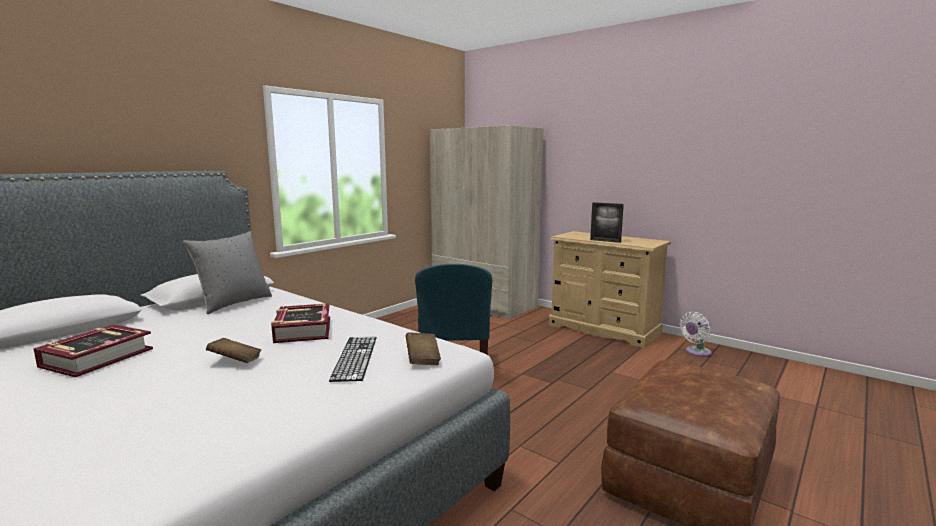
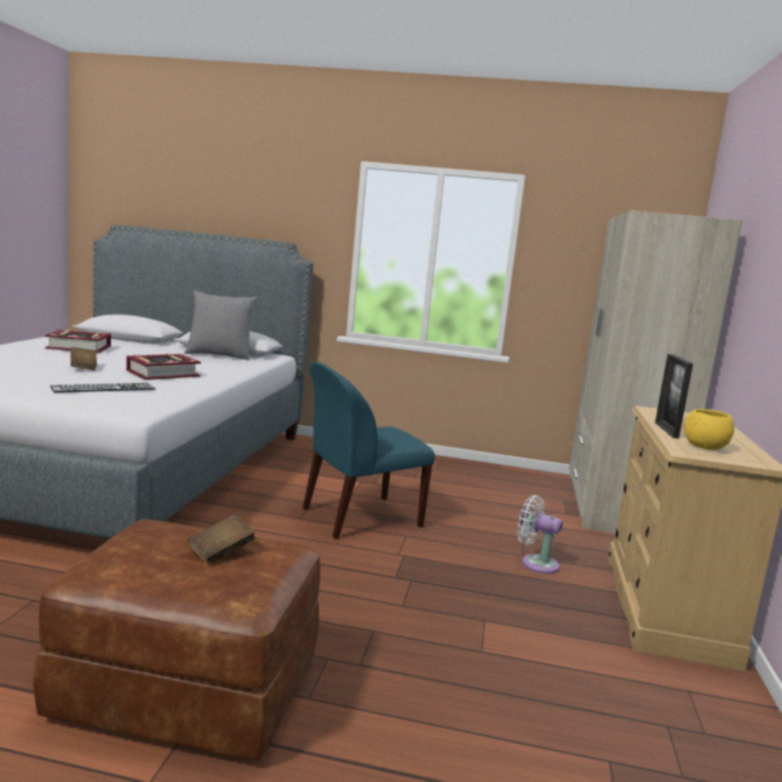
camera: 60 degrees right, 0 degrees up
(423, 359) = (109, 403): brown book -> brown book (221, 552)
(636, 242) = (705, 447): none -> yellow bowl
(696, 352) = (699, 715): white fan -> white fan (536, 563)

